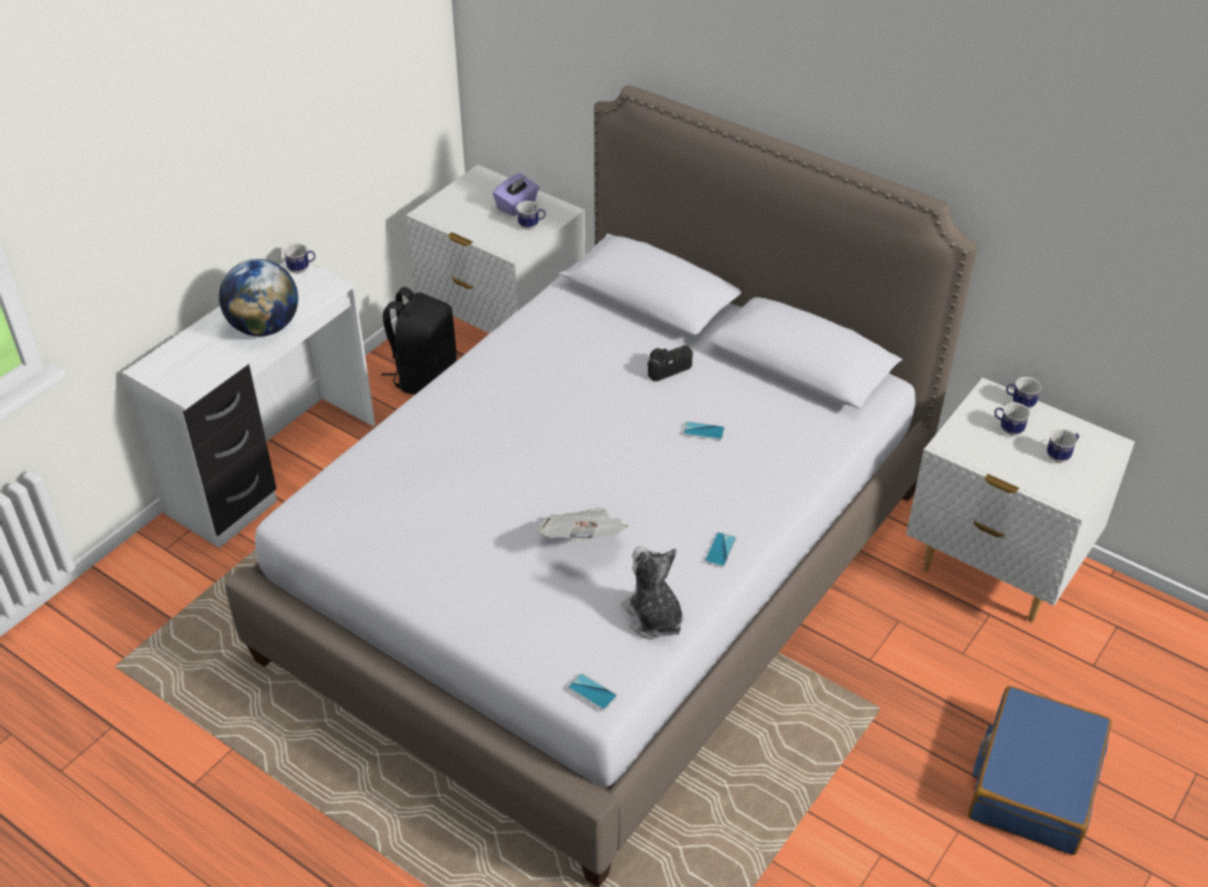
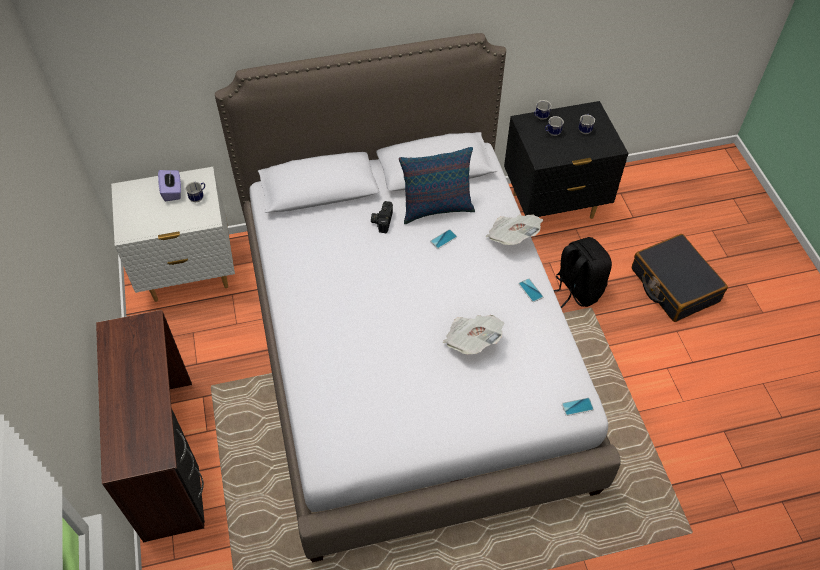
camera: 50 degrees left, 10 degrees up
(264, 327) = (149, 379): globe -> none
(275, 468) = (170, 457): white desk -> brown desk
(302, 269) = (116, 326): mug -> none
(424, 376) = (179, 333): black backpack -> black backpack (576, 289)
(653, 618) = (550, 348): plush toy -> none
(741, 400) = (437, 210): none -> blue pillow
(783, 487) = (512, 237): none -> newspaper
(995, 570) = (553, 206): white nightstand -> black nightstand
(1034, 782) = (674, 285): blue suitcase -> black suitcase

